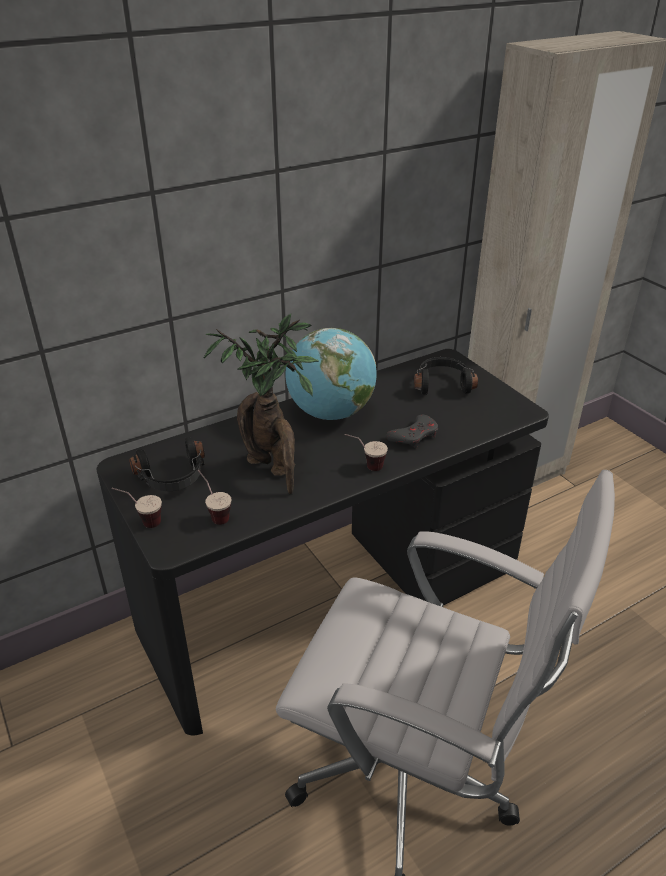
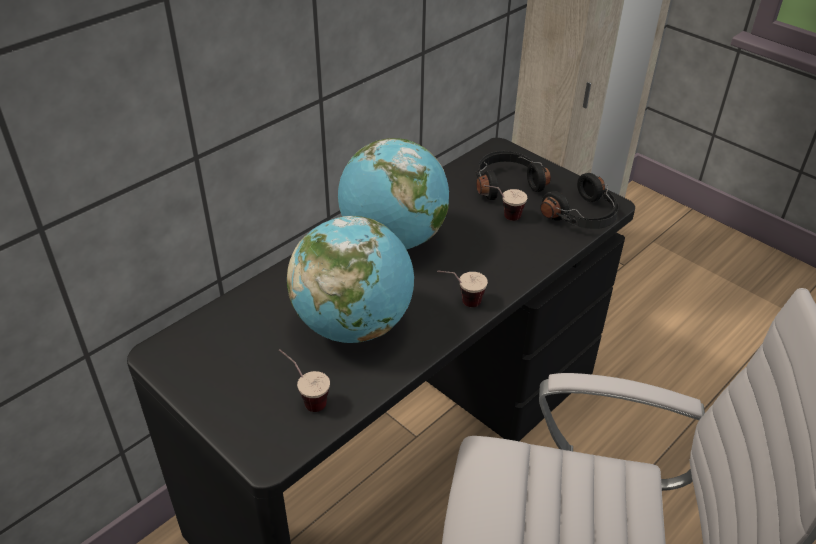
camera: 15 degrees left, 5 degrees up
(141, 522) = (217, 426): cup -> cup (502, 217)
(173, 478) = (233, 358): black headphones -> black headphones (583, 216)
(273, 469) = (353, 325): potted plant -> globe
(414, 436) = (500, 254): grey game controller -> none

